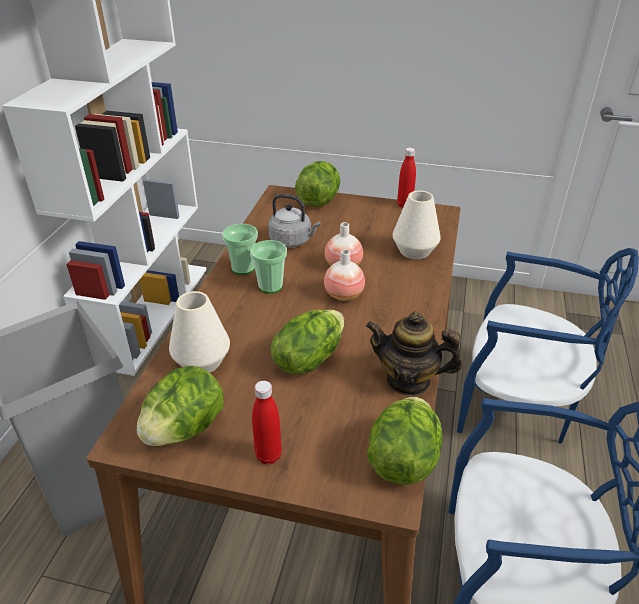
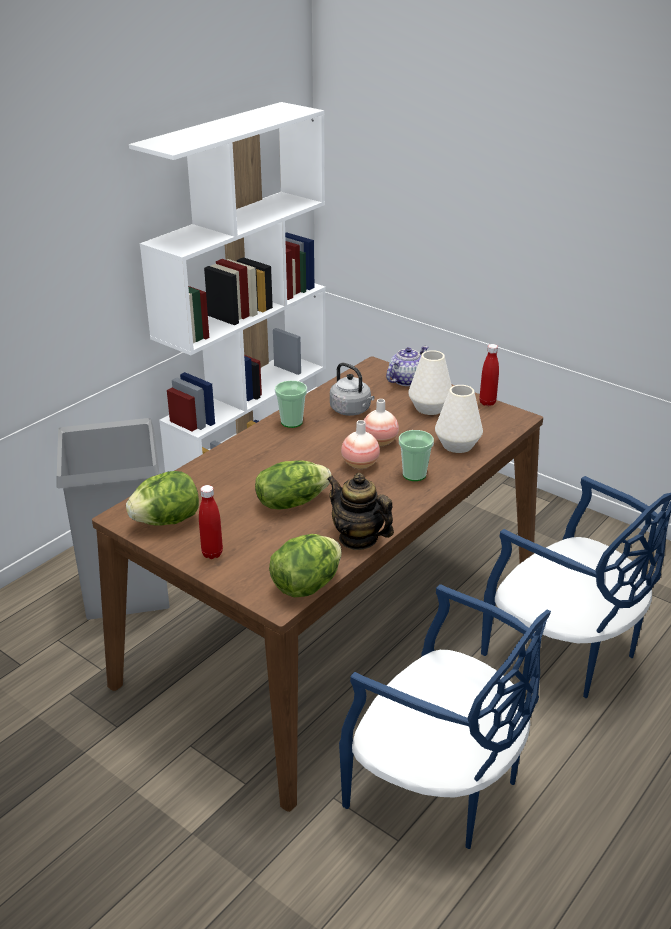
camera: 25 degrees right, 5 degrees down
(202, 362) = (208, 482): white vase -> white vase (429, 408)
(270, 286) = (303, 442): cup -> cup (414, 475)
(318, 200) = (406, 380): lettuce -> teapot

